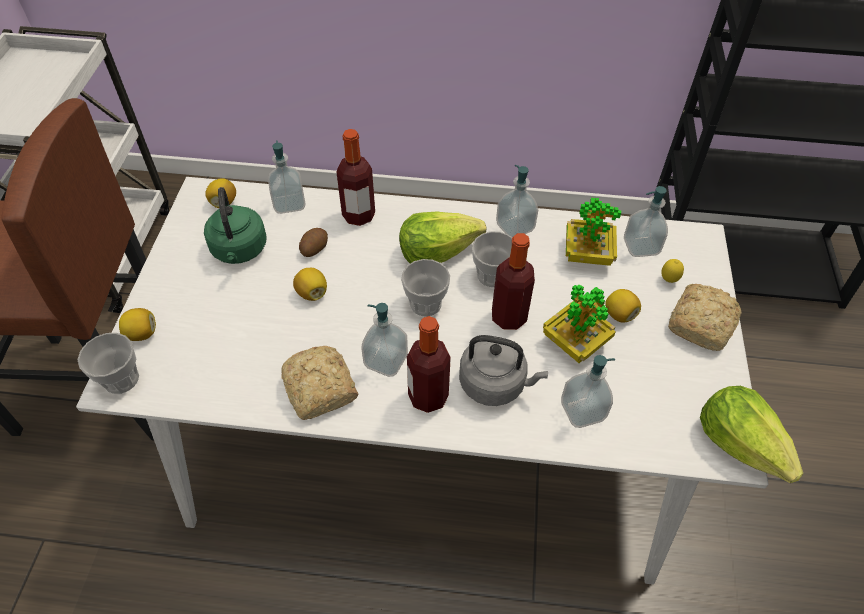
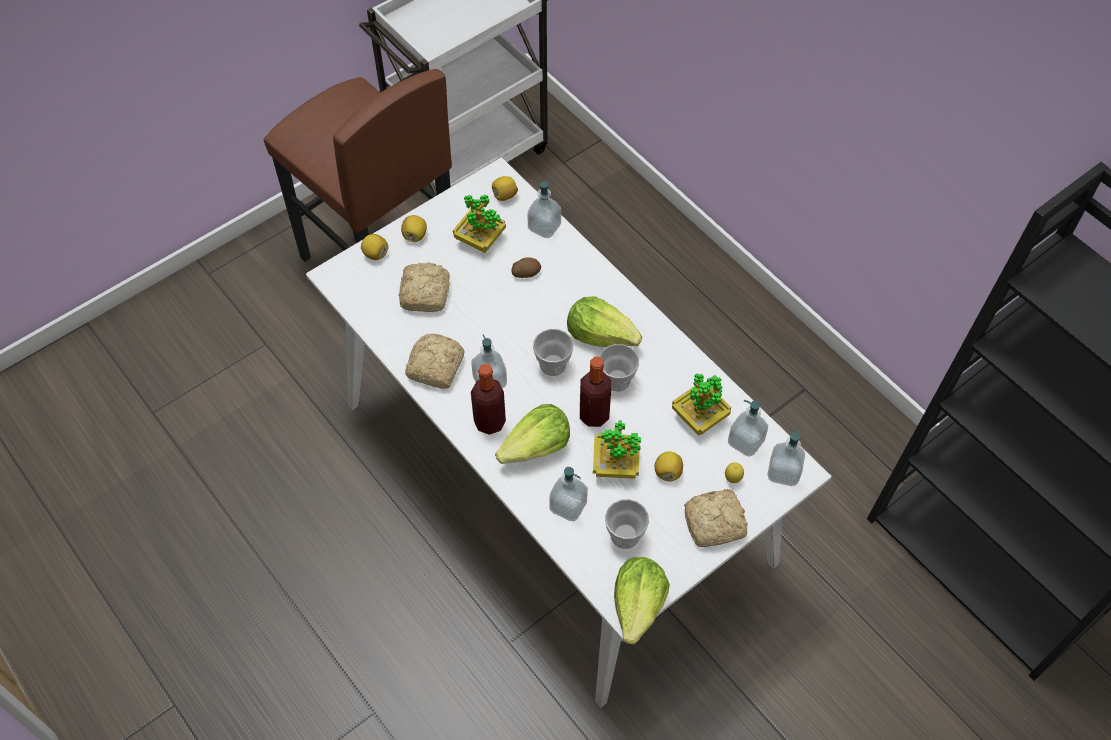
camera: 45 degrees right, 5 degrees up
(121, 379) = (341, 274): cup -> cup (625, 535)
(235, 330) = (426, 292): none -> bread
(239, 251) = (480, 239): green kettle -> potted plant
(312, 293) = (493, 302): lemon -> lemon (415, 235)
(358, 215) = (579, 270): bottle -> none
(495, 384) = (536, 448): grey kettle -> lettuce
(515, 227) = (674, 359): soap dispenser -> soap dispenser (783, 472)

